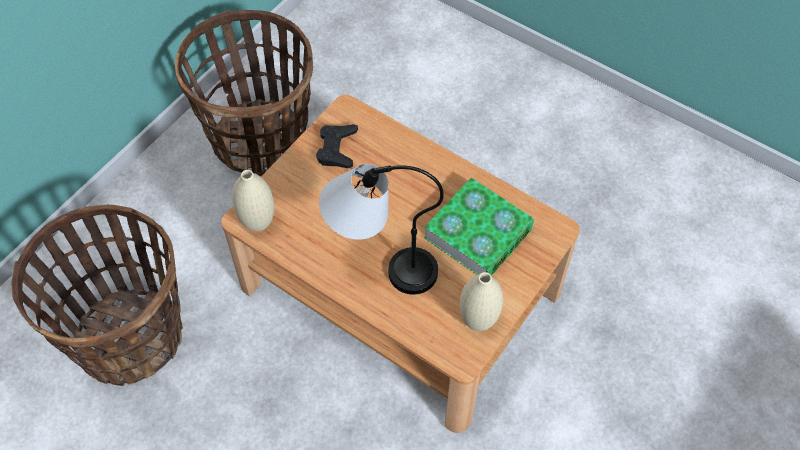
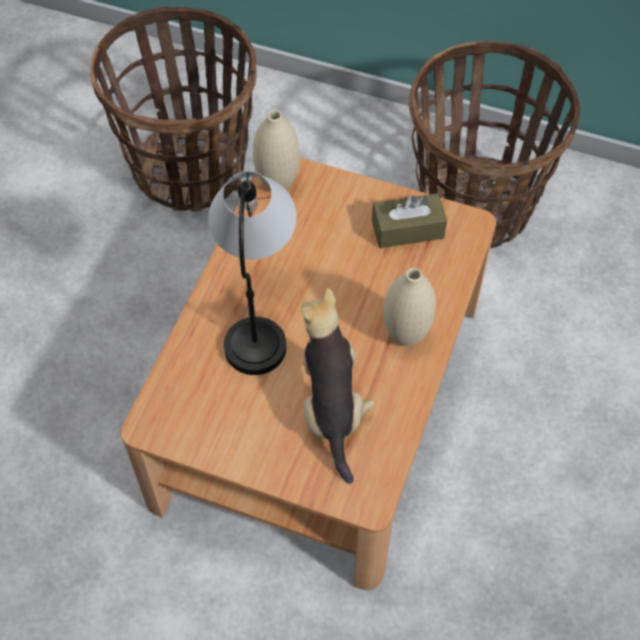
camera: 75 degrees right, 0 degrees up
(337, 149) = (407, 229): black game controller -> brown tissue box
(478, 234) = (332, 407): book -> plush toy
(478, 321) = (204, 432): beige vase -> beige vase (406, 336)

